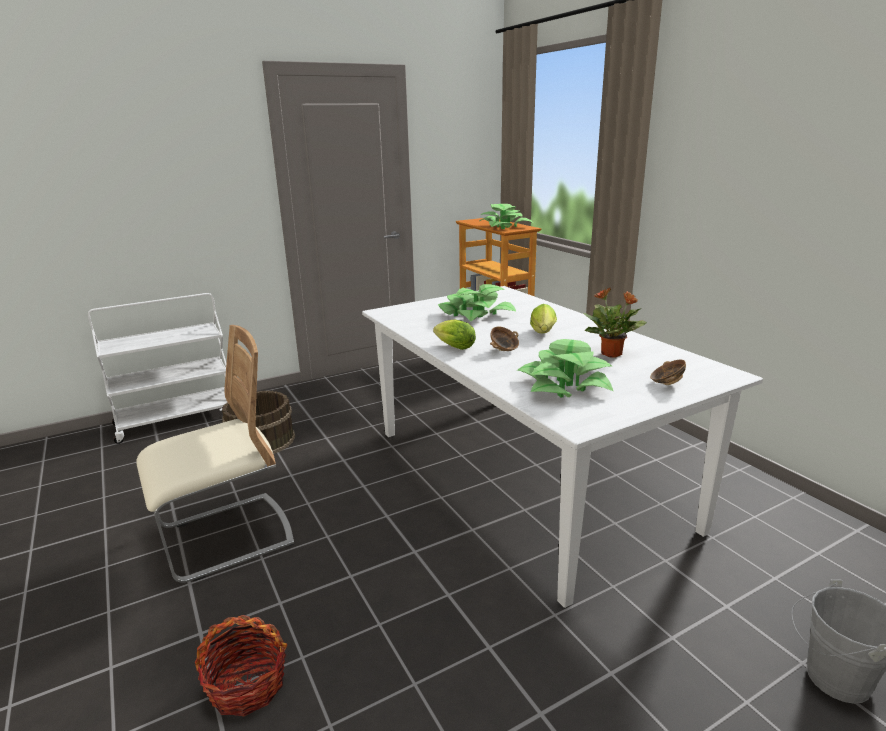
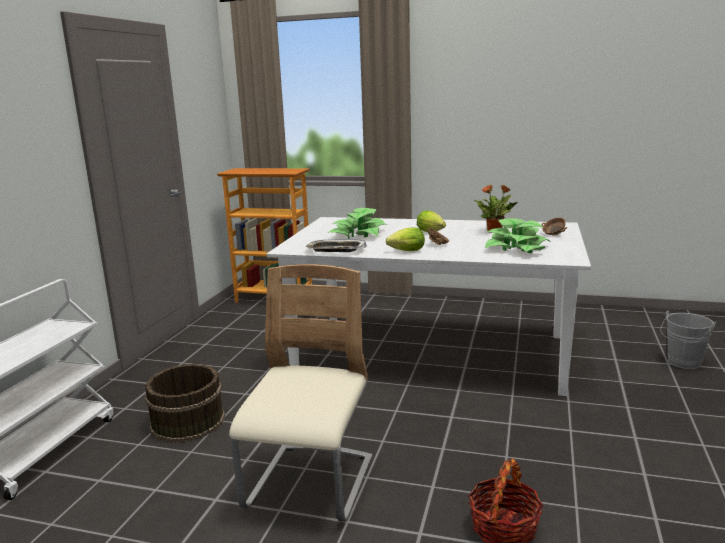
camera: 45 degrees left, 5 degrees down
(409, 325) = (336, 250): none -> tray
(504, 226) = (277, 171): potted plant -> none

